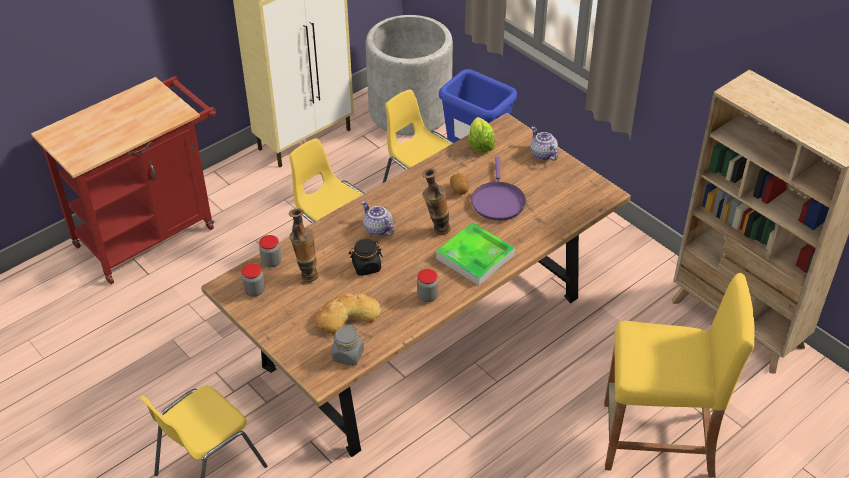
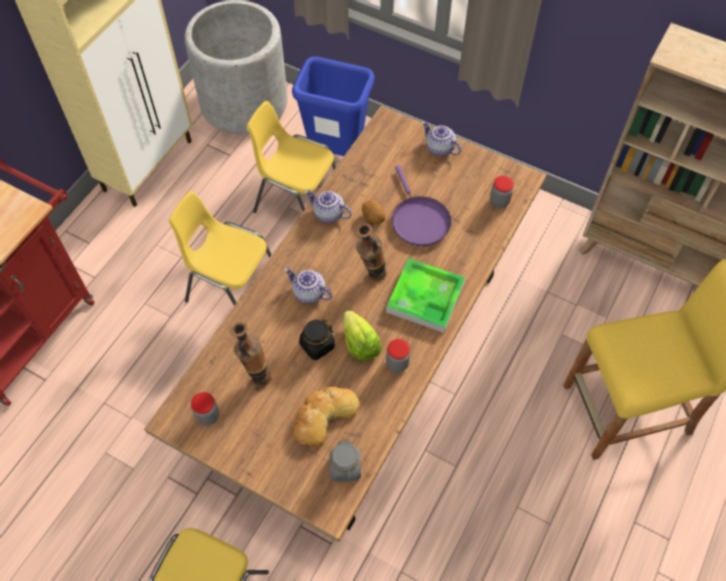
camera: 20 degrees left, 15 degrees up
(271, 262) = (211, 371): jar -> jar (499, 201)
(421, 179) = (328, 214): none -> teapot
(480, 144) = (371, 153): lettuce -> lettuce (360, 344)

